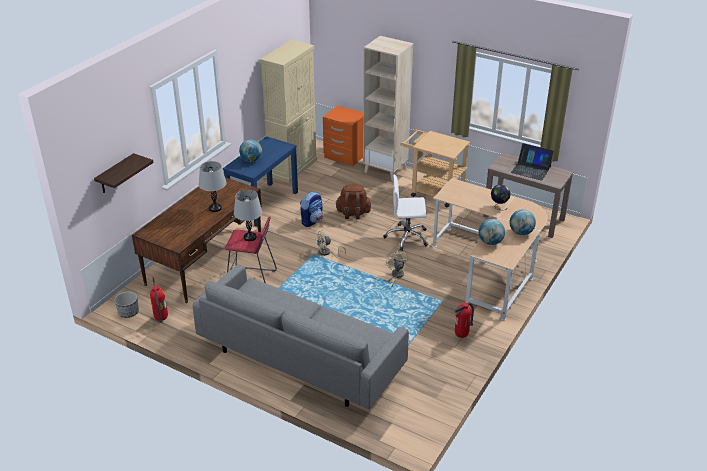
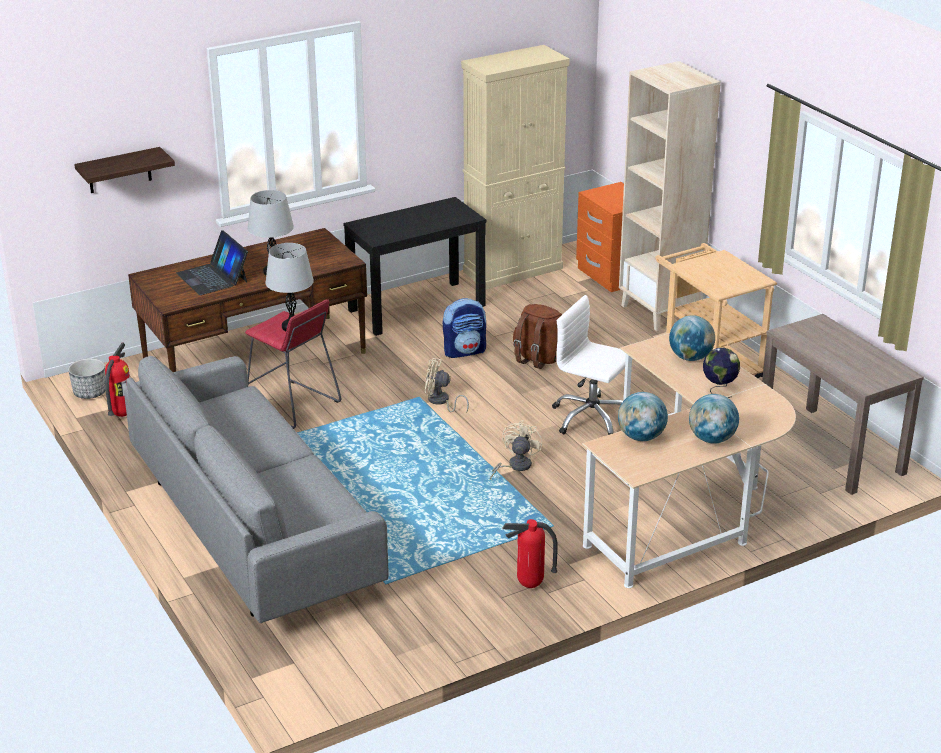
camera: 30 degrees right, 5 degrees down
(251, 160) = (395, 223): globe -> globe (690, 358)
(263, 203) = (417, 307): blue console table -> black console table
(531, 169) = (844, 353): laptop -> laptop (213, 277)

